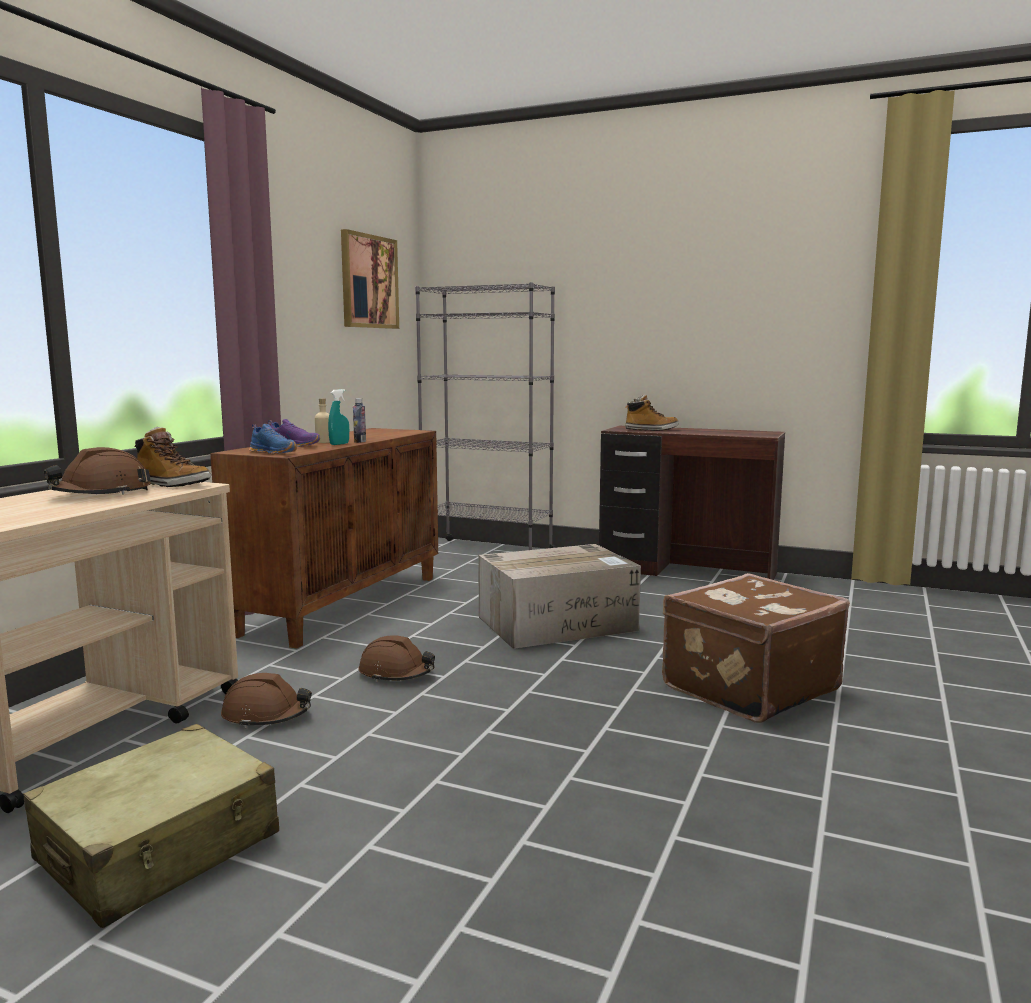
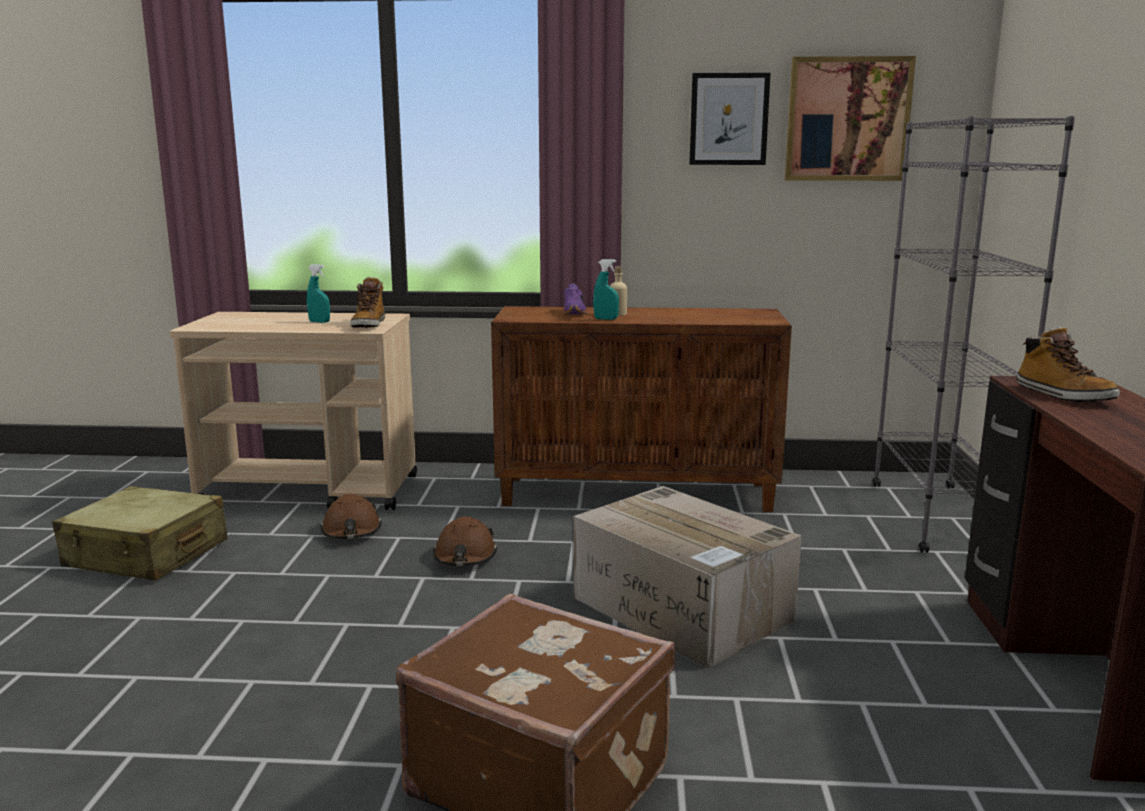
camera: 70 degrees right, 5 degrees up
(102, 494) = (319, 322): brown hard hat -> turquoise spray bottle
(274, 452) = (518, 315): blue shoe -> none
(313, 274) = (729, 119): none -> picture
(360, 442) = (634, 320): bottle -> none

